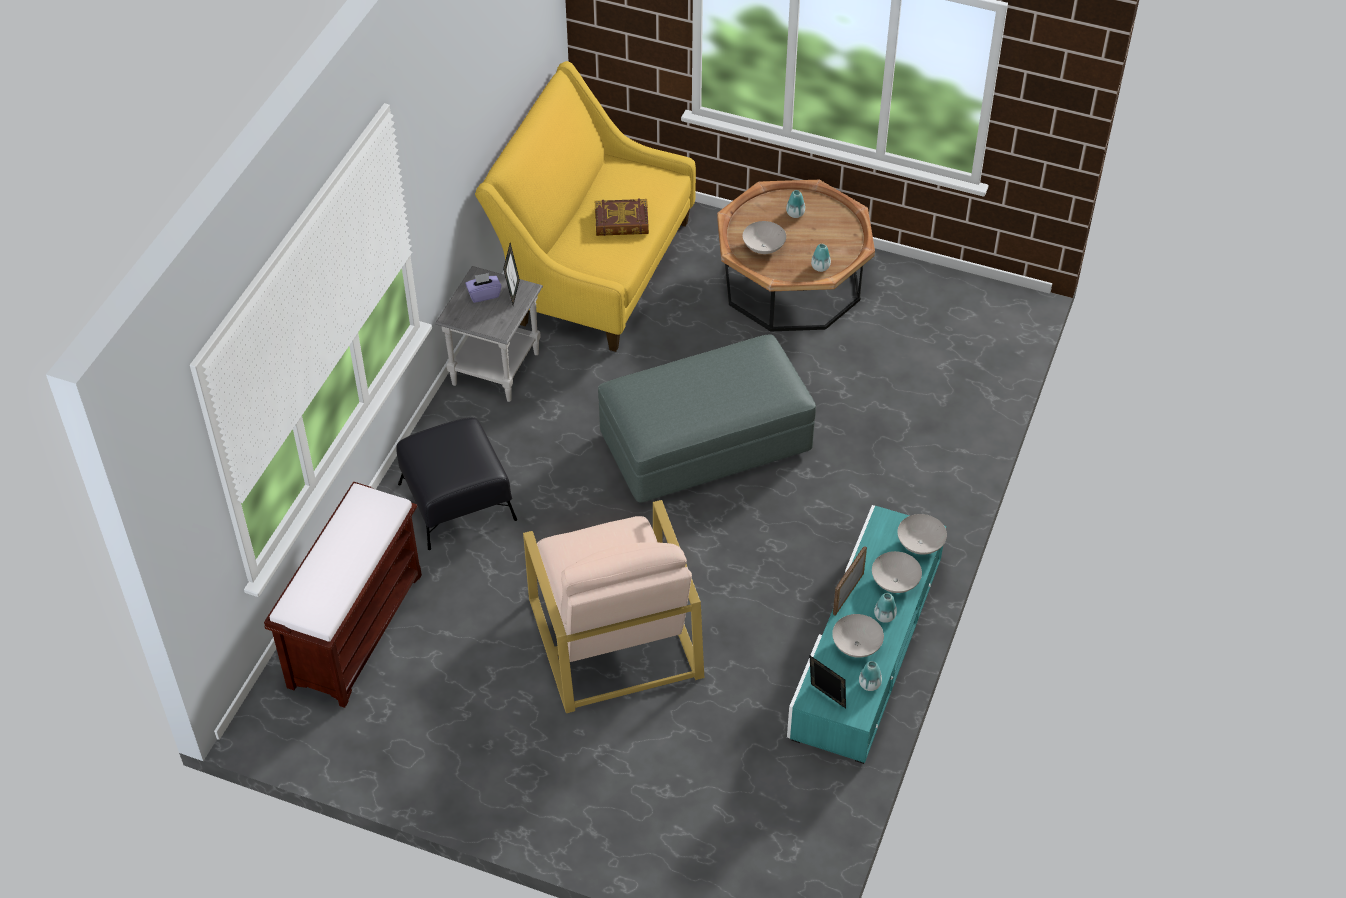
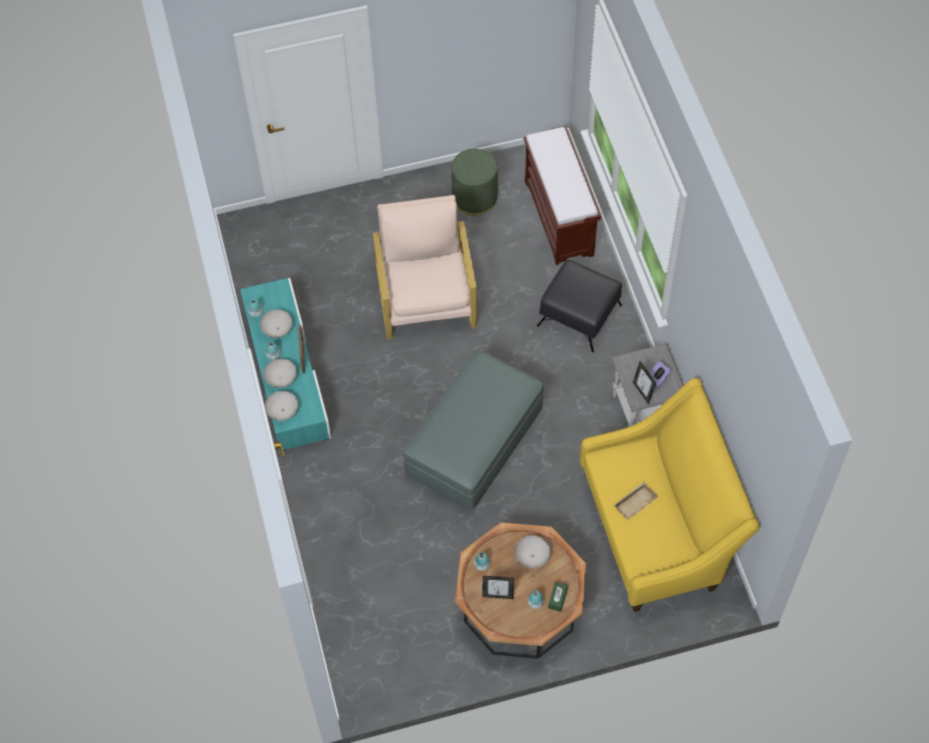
camera: 145 degrees right, 10 degrees up
(430, 727) = (475, 197): none -> green ottoman
(614, 635) = (426, 296): beige armchair -> beige armchair turned 45 degrees clockwise
(621, 222) = (635, 502): book -> beige tray
(770, 206) = (557, 598): none -> green tissue box
(826, 698) = (273, 292): picture frame -> picture frame (498, 595)

